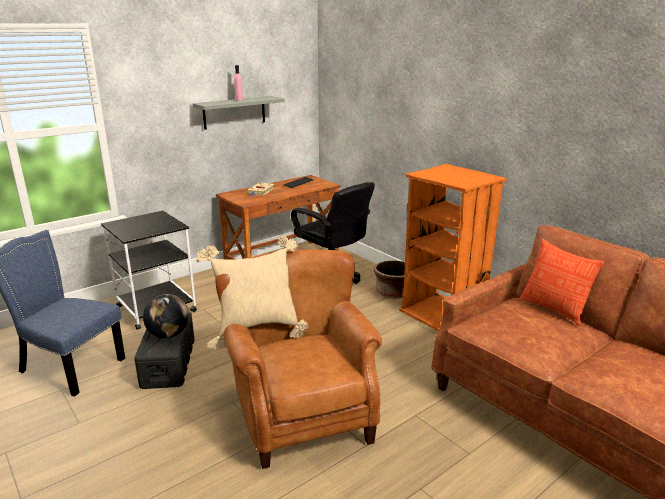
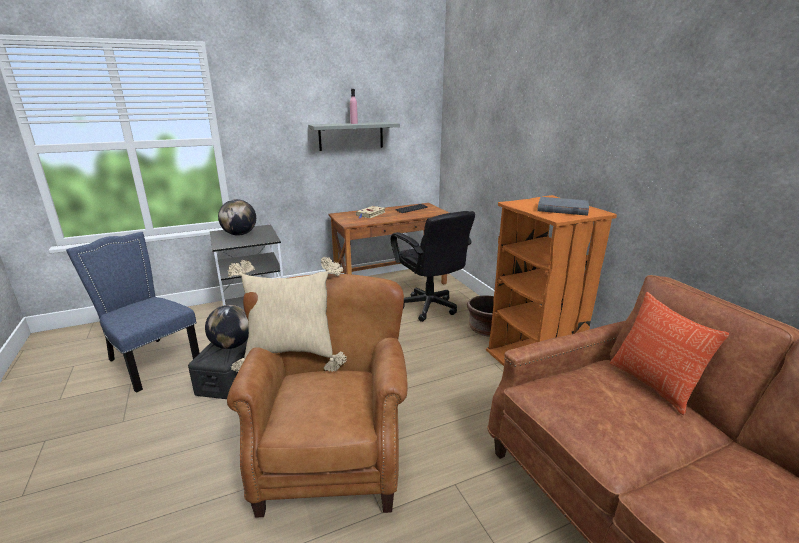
camera: 15 degrees right, 0 degrees up
(138, 223) = (240, 234): none -> globe
(463, 177) = (562, 209): none -> grey book

